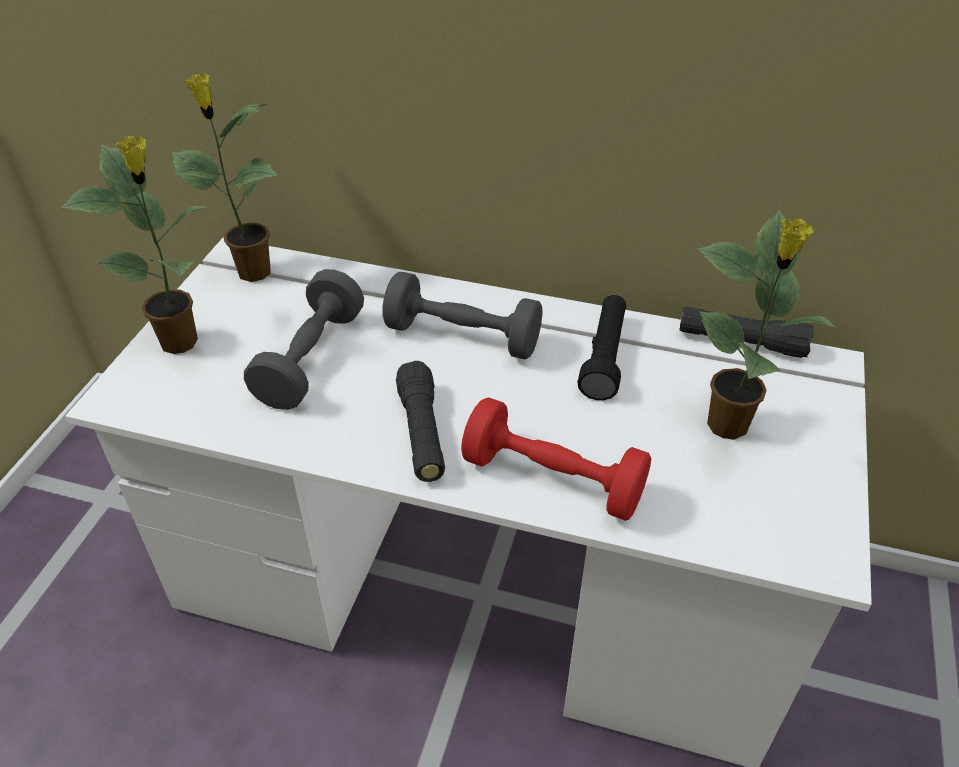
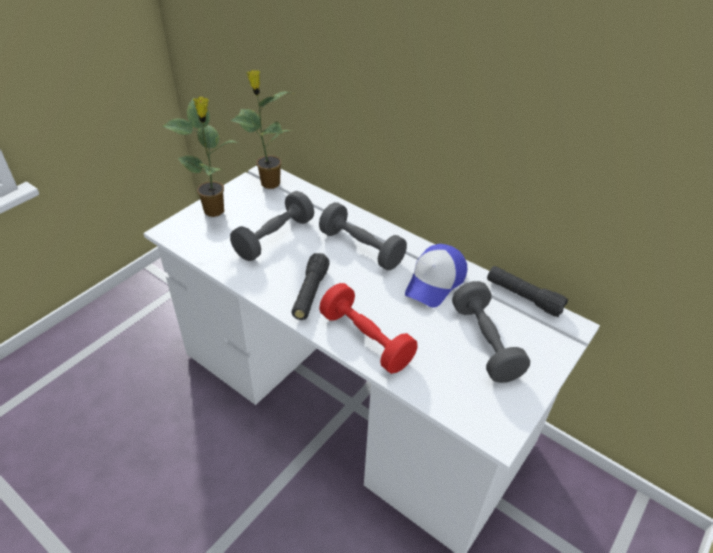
camera: 20 degrees right, 0 degrees up
(604, 357) = (435, 282): black flashlight -> cap
(729, 427) = (485, 342): potted plant -> grey dumbbell

